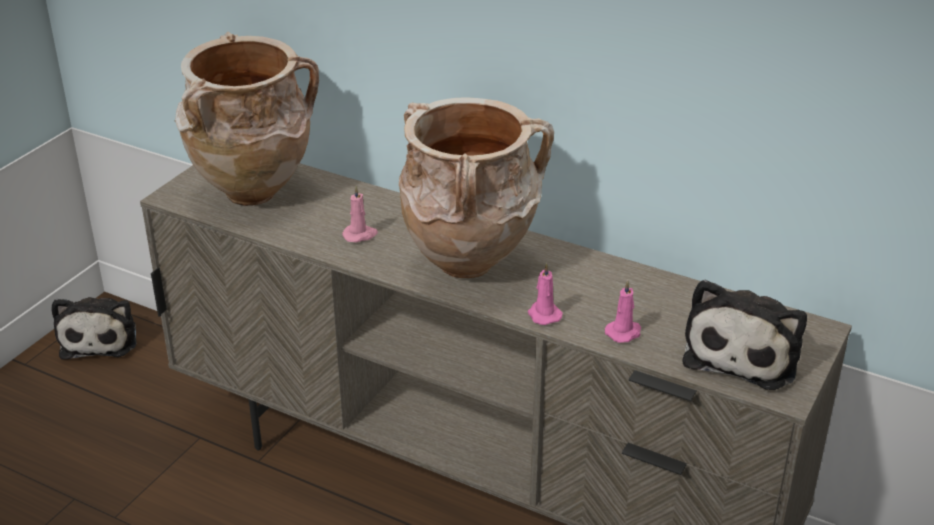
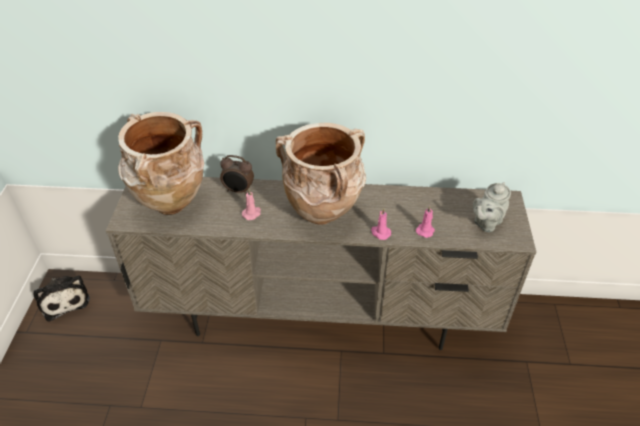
camera: 25 degrees left, 10 degrees up
(363, 201) = (238, 190): none -> alarm clock
(744, 352) = (486, 223): plush toy -> grey teapot

